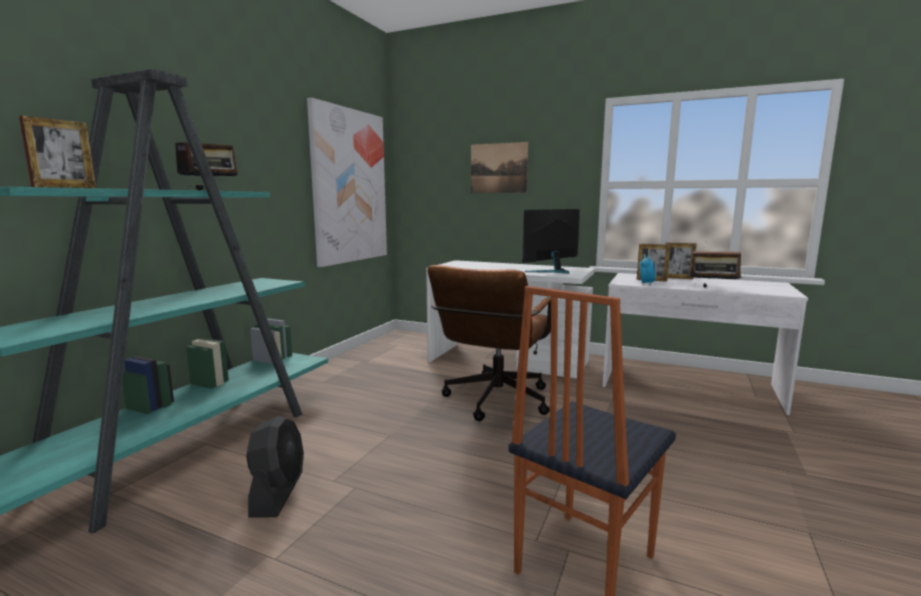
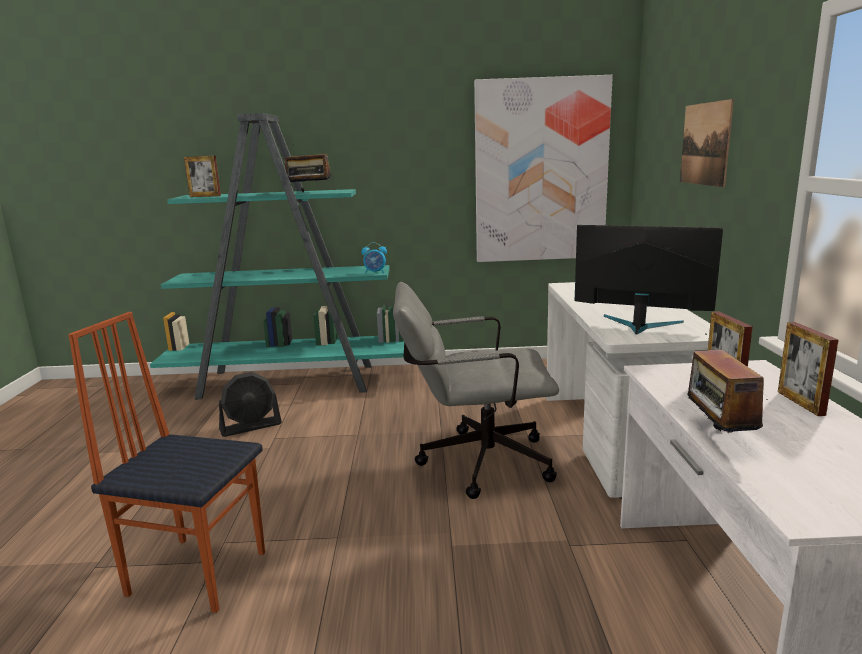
camera: 65 degrees right, 5 degrees up
(493, 403) = (474, 462): brown office chair -> grey office chair
(646, 284) = (673, 386): alarm clock -> alarm clock (375, 272)

